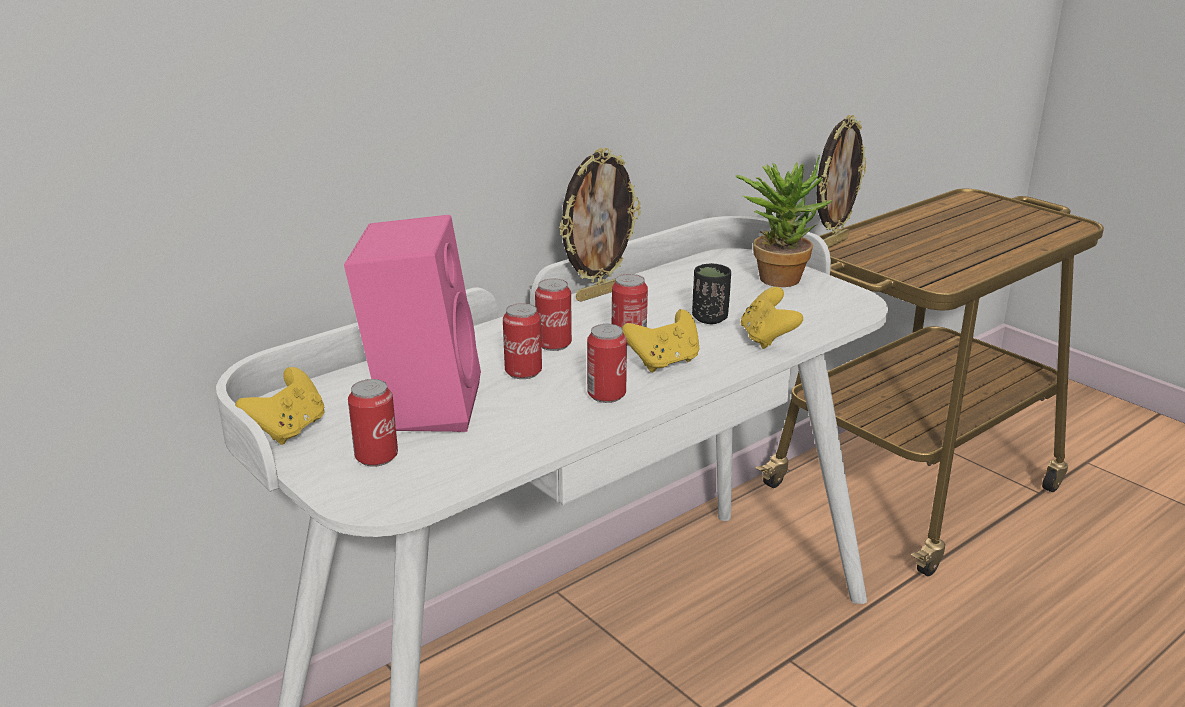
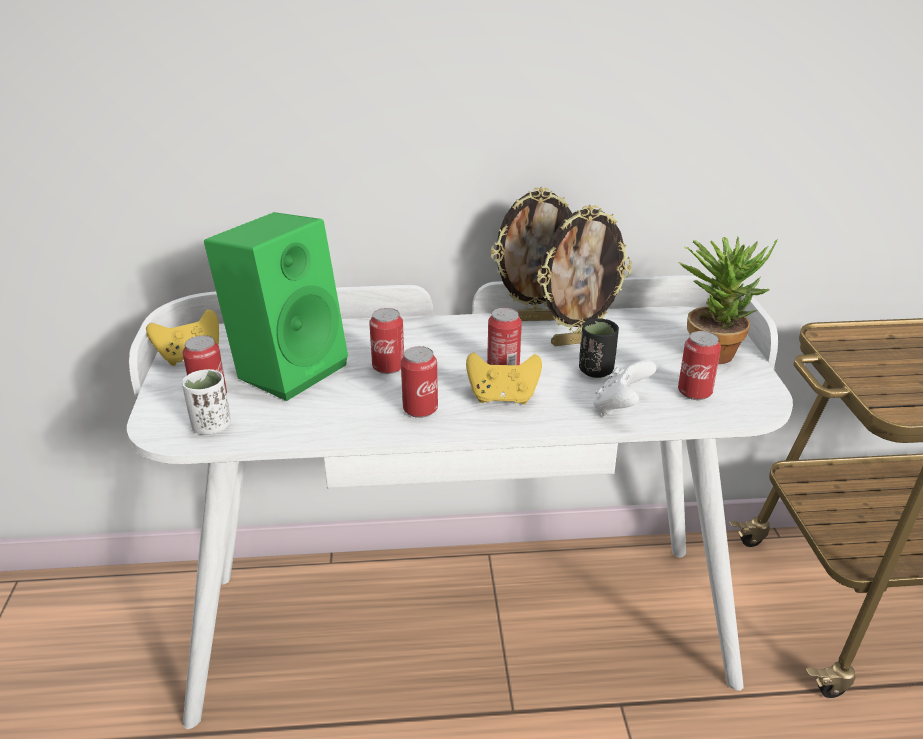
camera: 35 degrees right, 5 degrees up
(421, 405) = (288, 368): pink speaker -> green speaker
(421, 479) = (211, 426): none -> white cup
(554, 344) = (441, 351): can -> can (694, 392)
(767, 339) = (620, 407): yellow game controller -> white game controller
(833, 243) = (833, 333): picture frame -> picture frame (577, 341)

